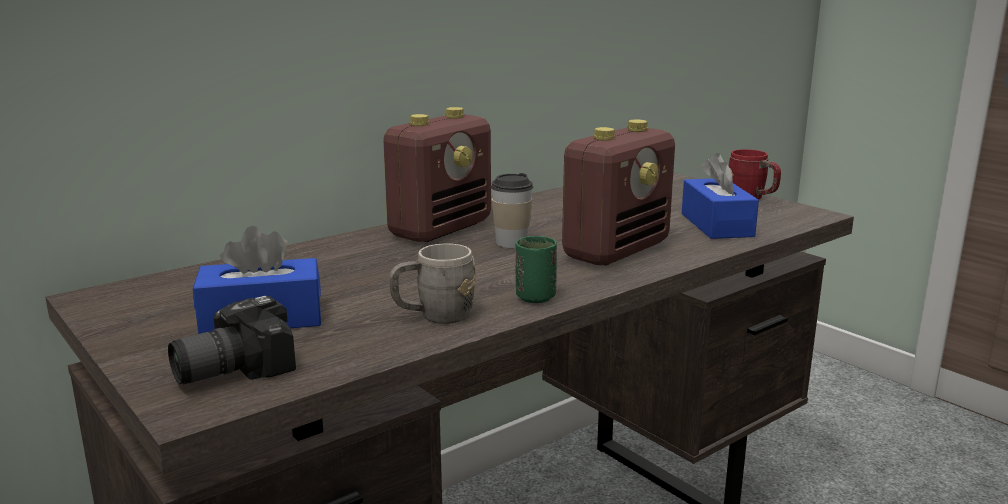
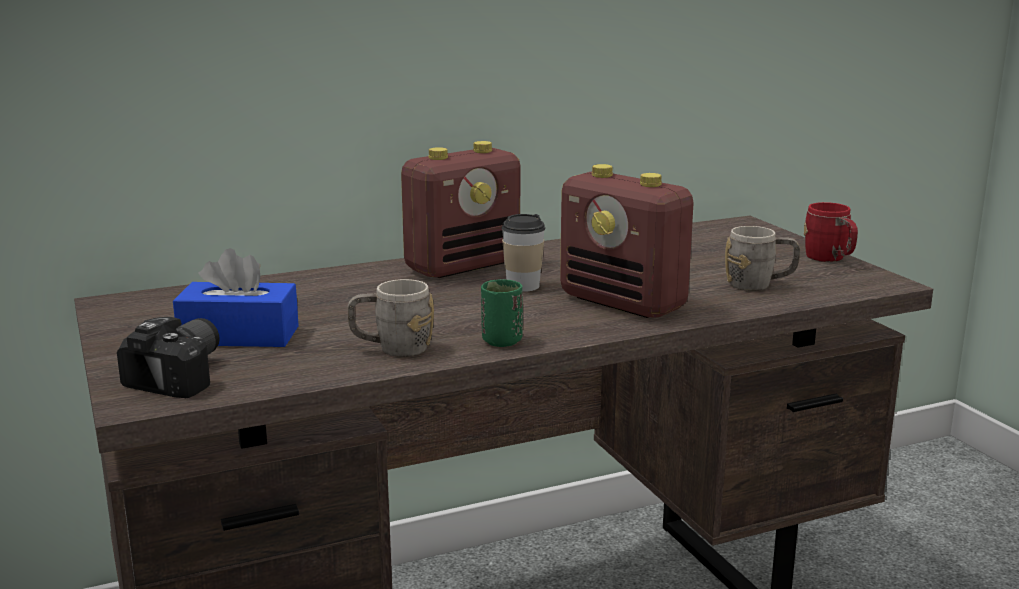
camera: 15 degrees right, 0 degrees up
(229, 369) = (185, 375): camera -> camera turned 135 degrees clockwise
(616, 251) = (624, 303): radio -> radio turned 75 degrees clockwise
(716, 225) = (759, 285): blue tissue box -> grey mug

